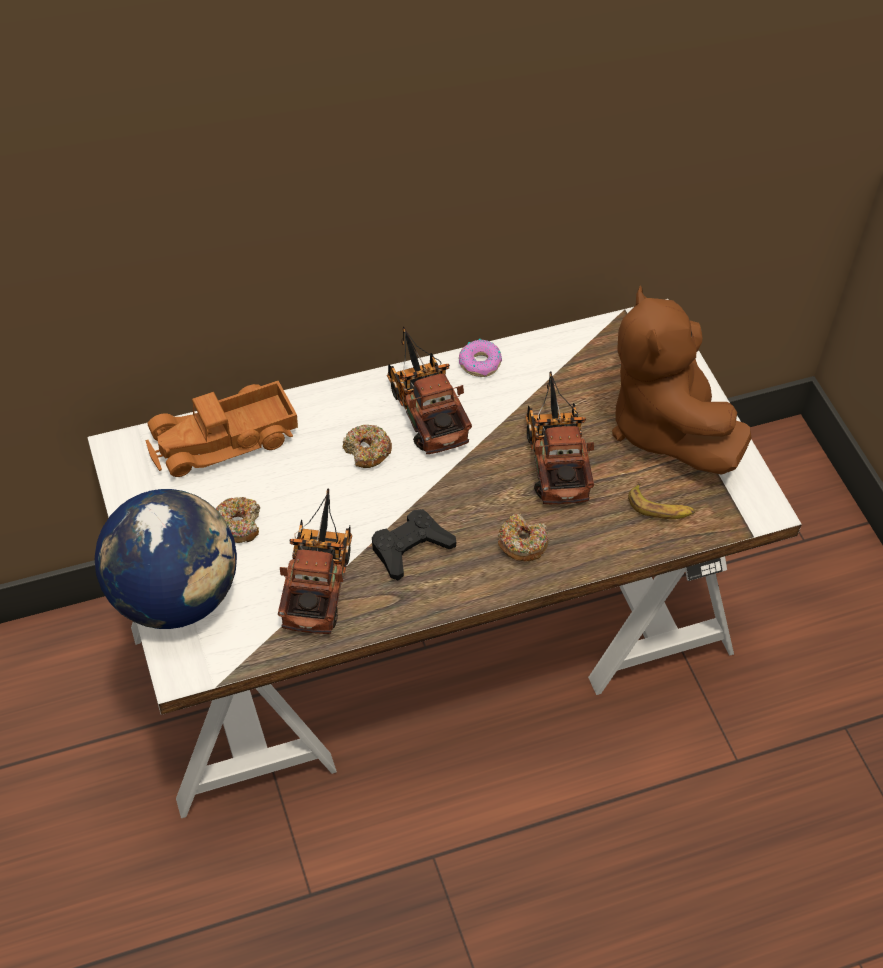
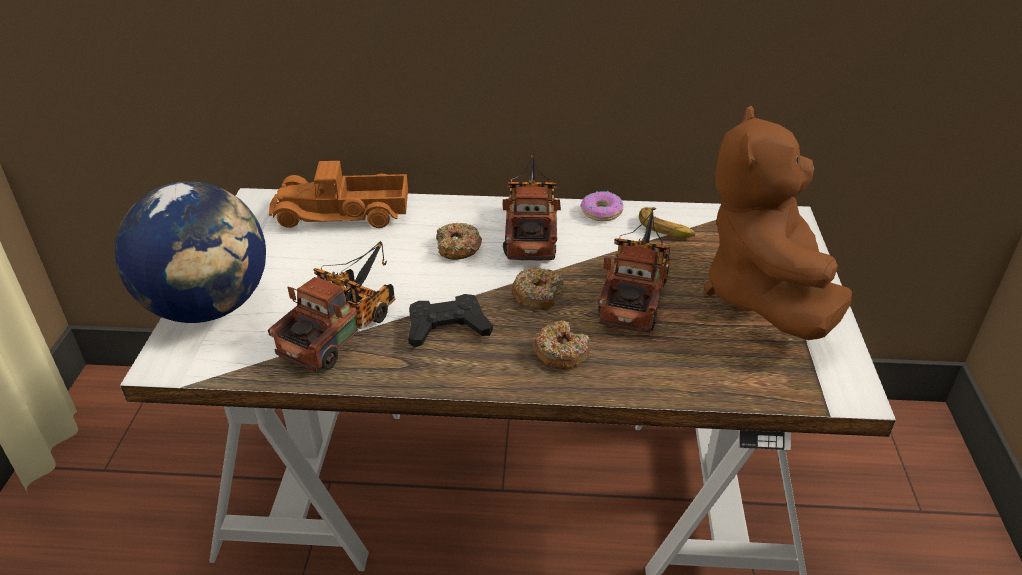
camera: 25 degrees right, 15 degrees down
(238, 525) = (306, 271): donut -> donut (537, 295)
(660, 508) = (728, 361): banana -> banana (666, 228)

